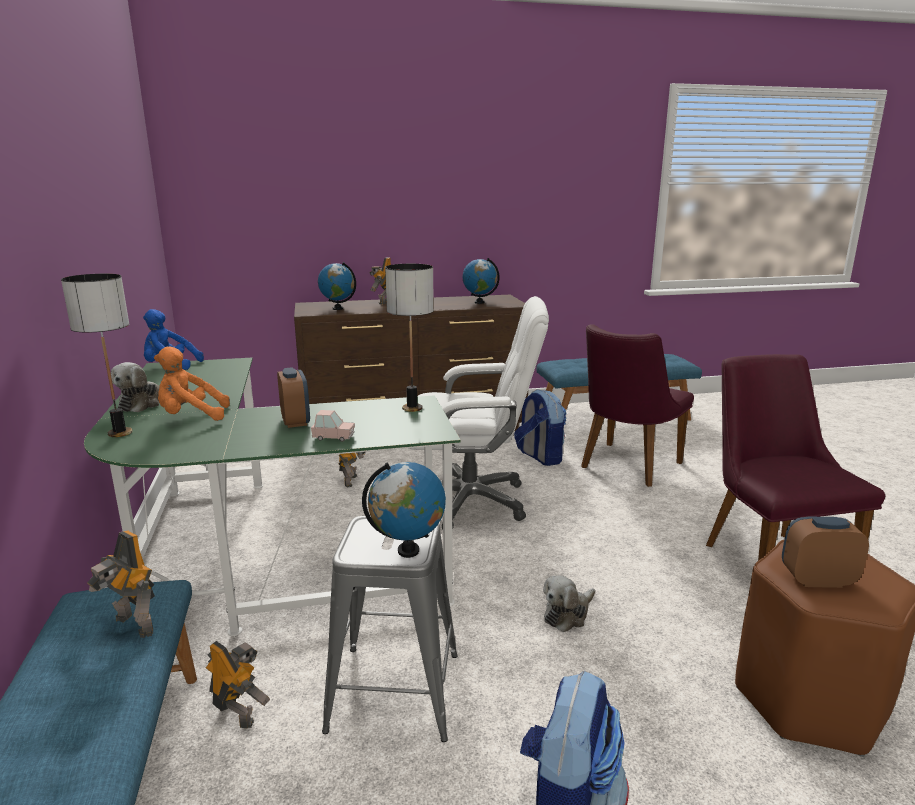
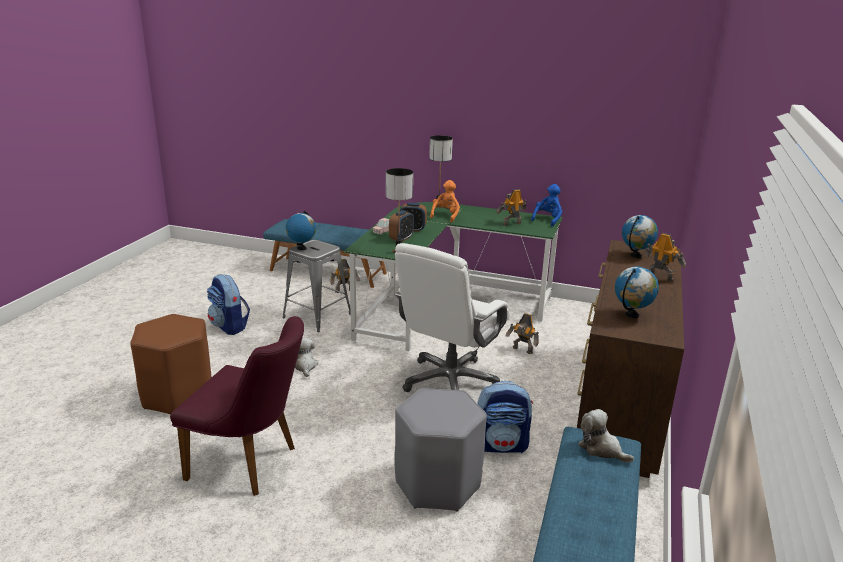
camera: 120 degrees right, 5 degrees up
(132, 627) = (349, 236): toy robot -> toy robot (511, 223)
(143, 403) = (478, 211): plush toy -> plush toy (601, 449)
(625, 467) = (437, 484): purple chair -> grey stool
(817, 580) = (174, 323): alarm clock -> alarm clock (401, 239)

